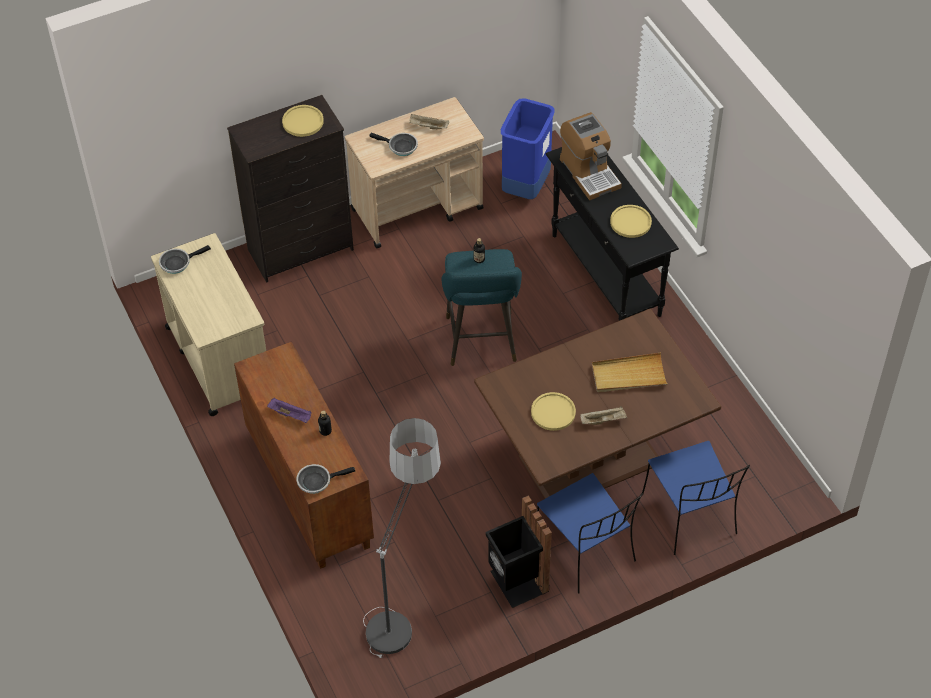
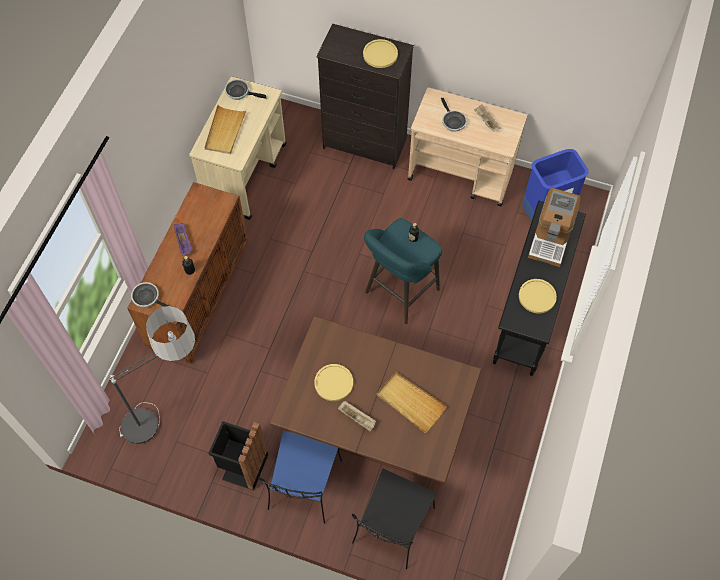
camera: 45 degrees right, 10 degrees up
(206, 303) = (225, 131): none -> beige tray
(690, 516) = (392, 527): blue chair -> black chair

